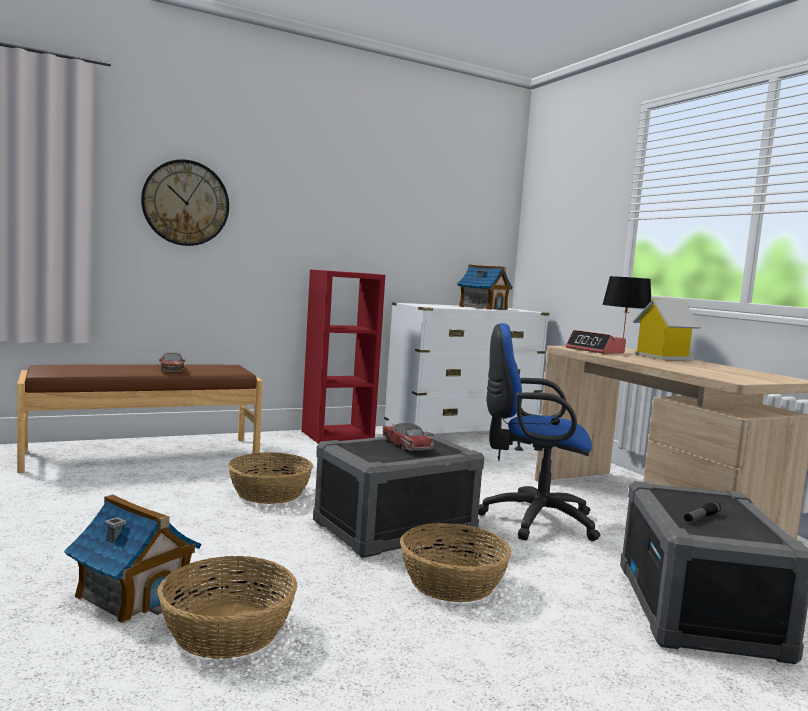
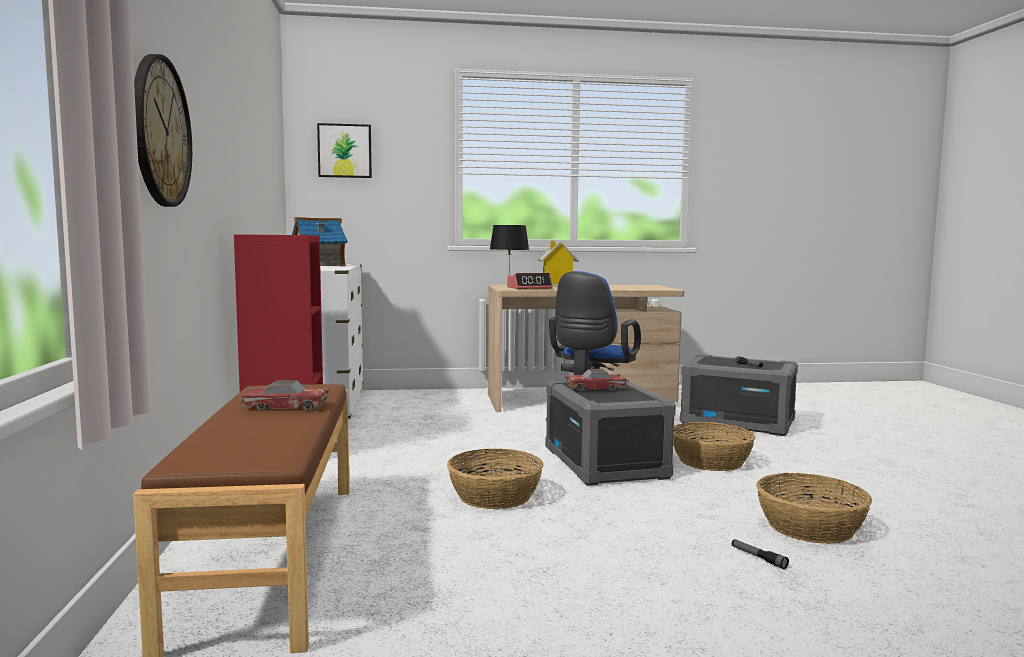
camera: 70 degrees left, 0 degrees up
(134, 594) = (758, 558): toy house -> flashlight
(553, 205) = (345, 151): none -> picture

